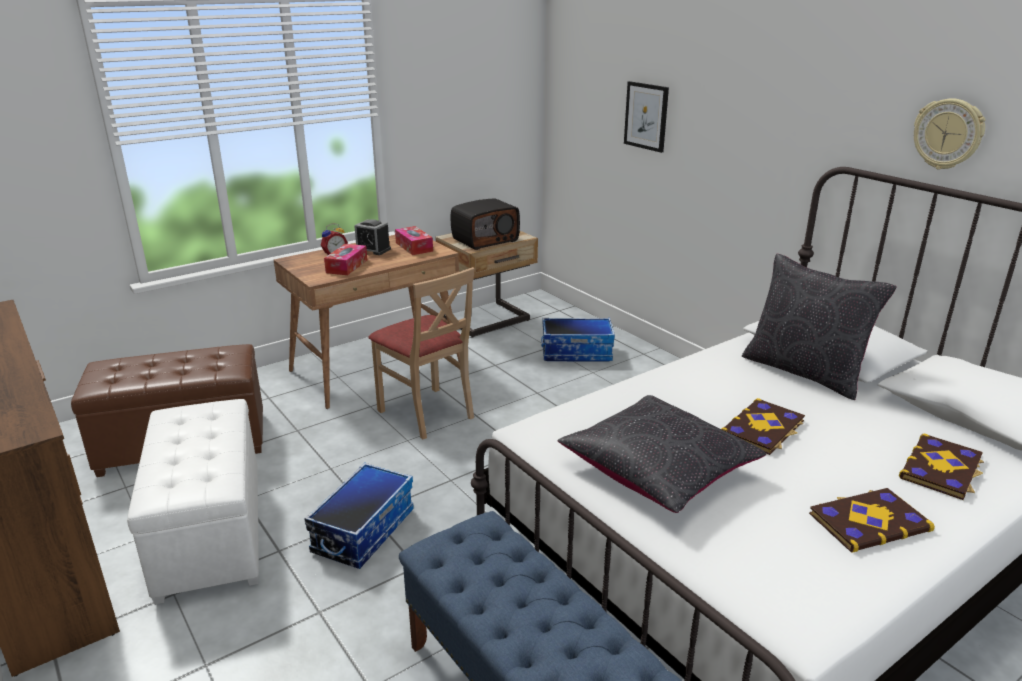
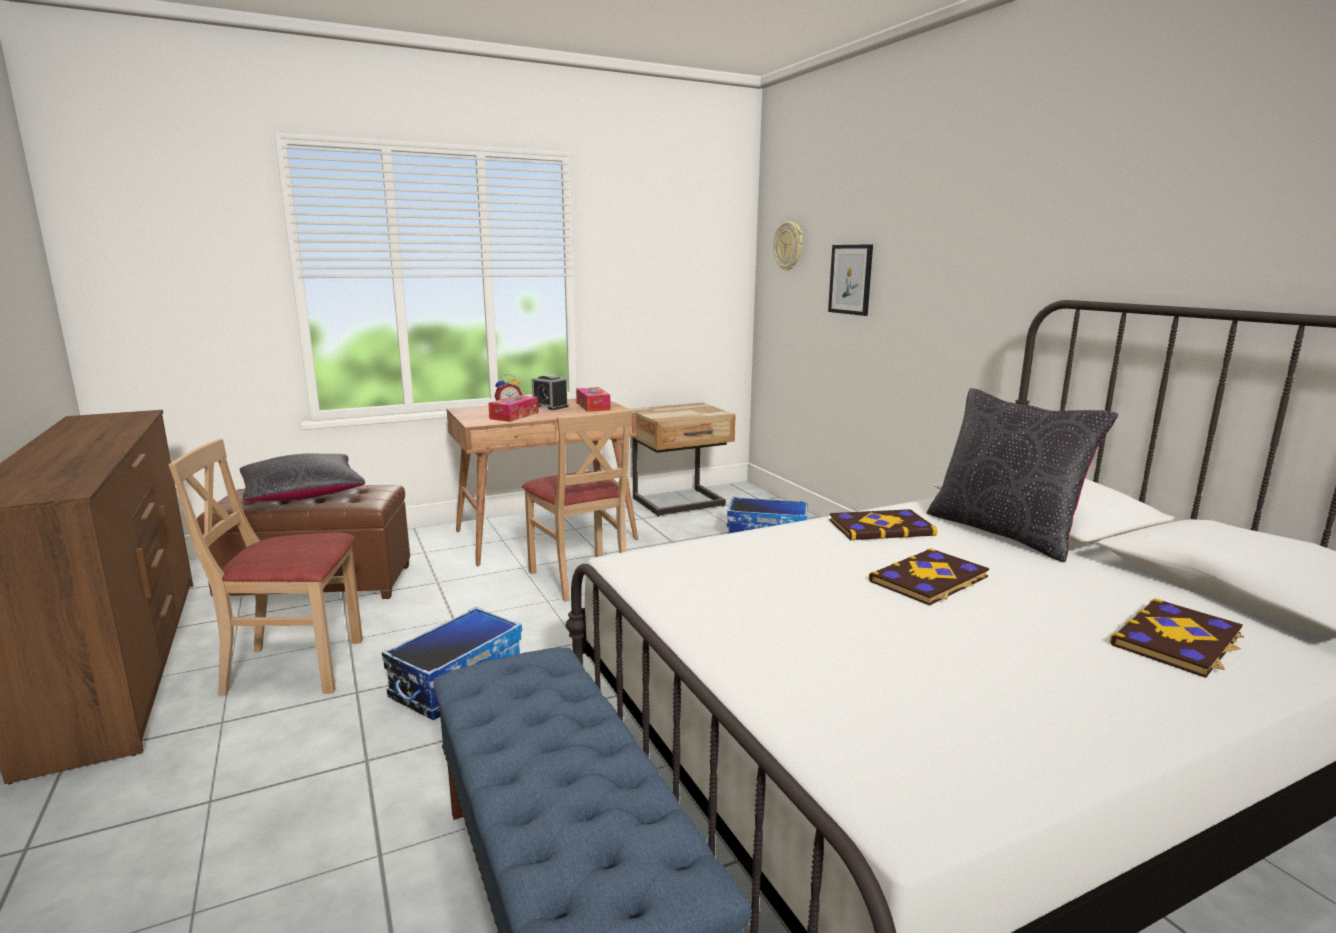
camera: 10 degrees right, 10 degrees down
(210, 533) = (294, 667): white ottoman -> beige chair
(485, 240) = (678, 413): radio -> none
(658, 469) = (773, 607): black pillow -> black pillow (302, 495)
(868, 521) = (1051, 688): book -> book (880, 527)
(948, 134) = (1189, 244): wall clock -> wall clock (789, 246)

